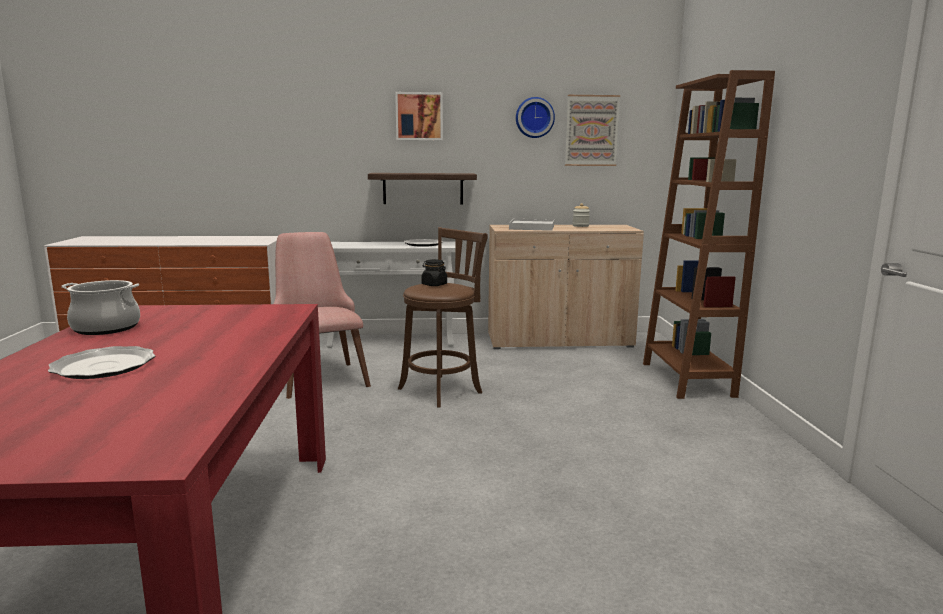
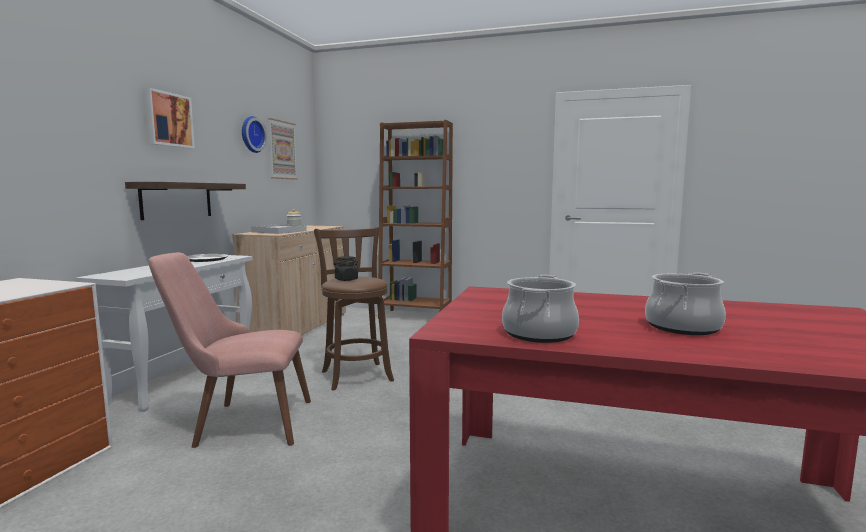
camera: 70 degrees left, 5 degrees down
(104, 366) = (682, 327): plate -> cooking pot

